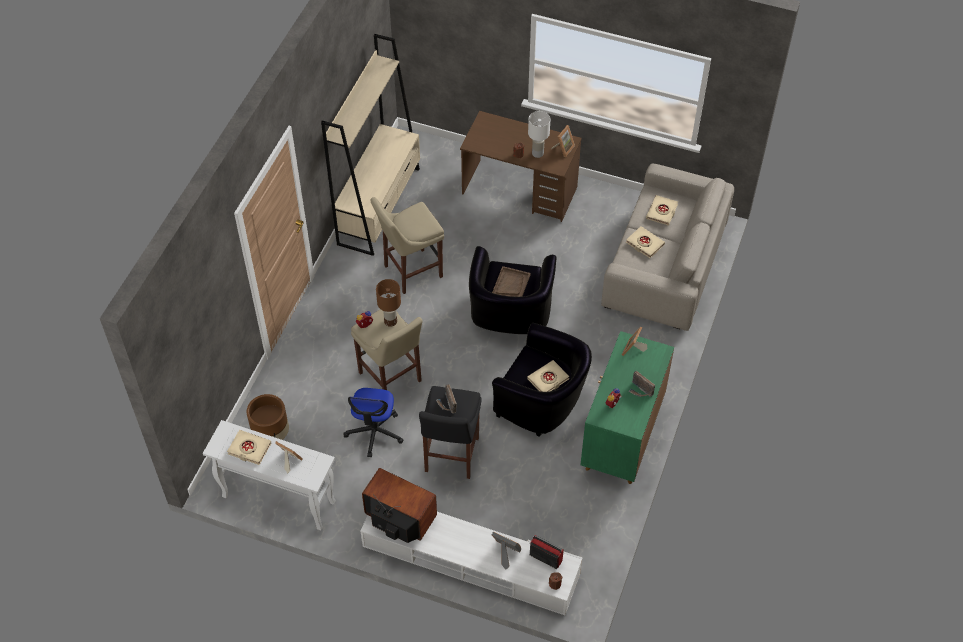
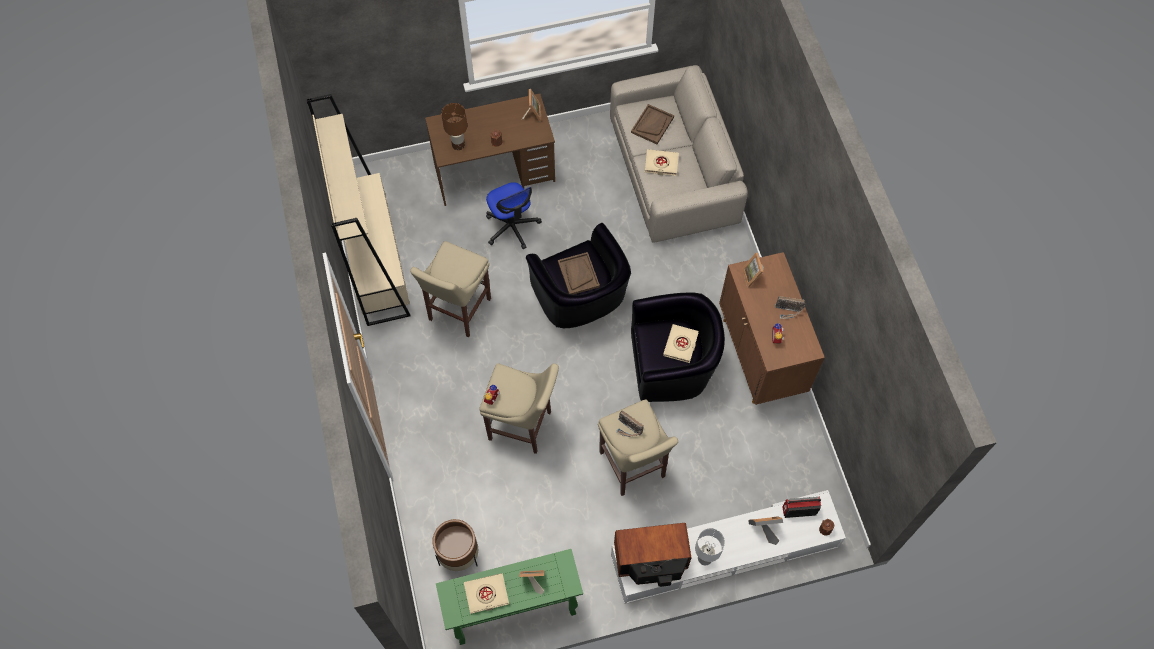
camera: 35 degrees left, 10 degrees up
(278, 499) = (513, 611): white console table -> green console table
(374, 432) = (548, 488): office chair -> office chair (512, 227)
(390, 321) = (512, 380): brown table lamp -> brown table lamp (458, 145)
(450, 457) = (633, 467): black stool -> beige stool
(537, 153) = (513, 131): white table lamp -> white table lamp (704, 558)
(621, 439) = (760, 356): green cabinet -> brown cabinet
(662, 212) = (652, 125): beige book -> brown tray

